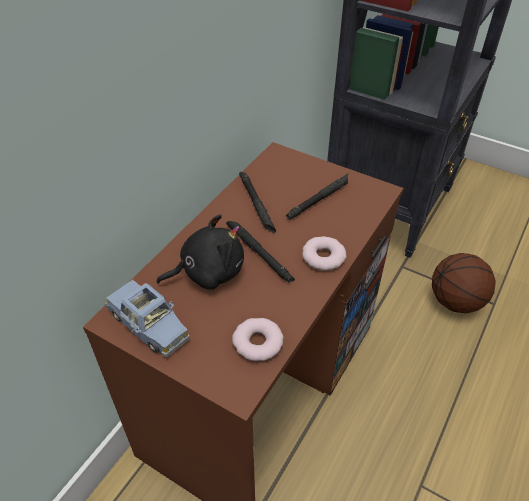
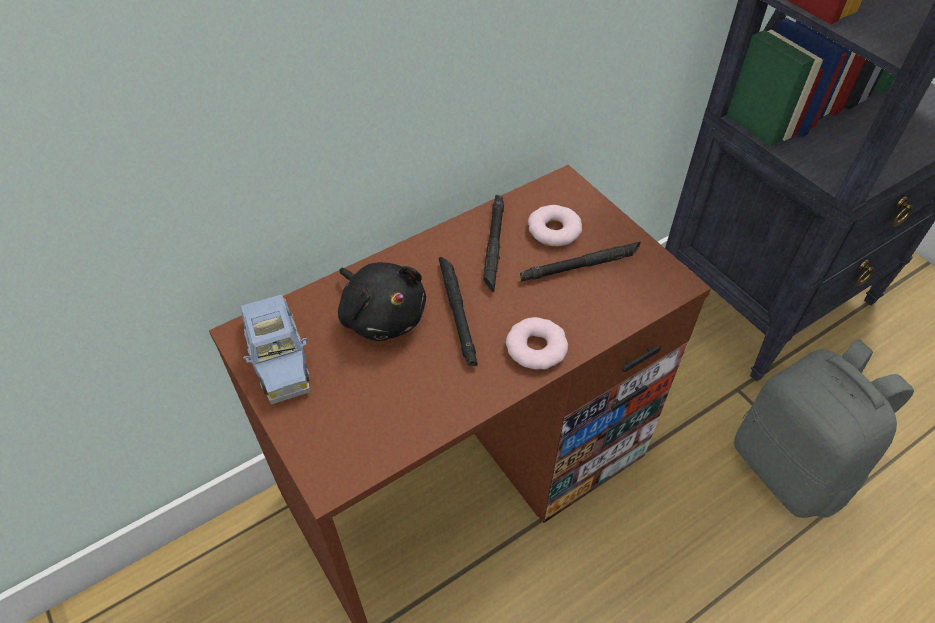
camera: 25 degrees right, 5 degrees up
(208, 272) = (382, 315): black plush toy -> black plush toy turned 45 degrees clockwise
(257, 343) = (386, 429): donut -> donut (553, 230)
(456, 301) = (791, 468): basketball -> grey backpack

